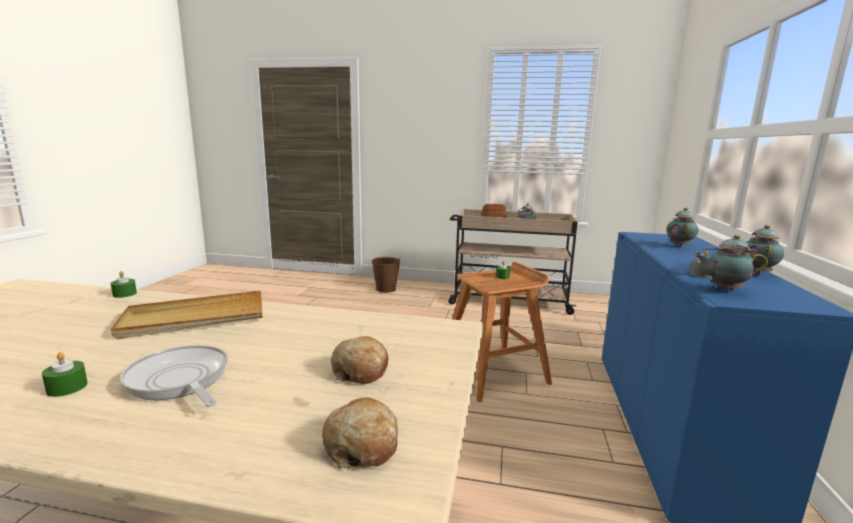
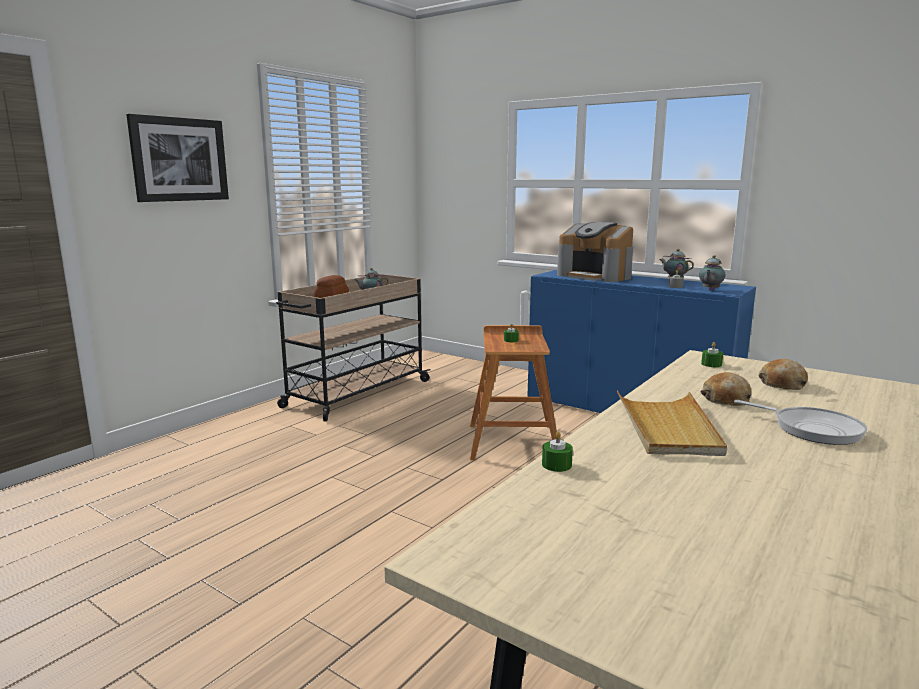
camera: 65 degrees left, 0 degrees up
(67, 387) = (836, 465): green candle -> green candle (711, 364)
(180, 380) = (812, 429): frying pan -> frying pan turned 120 degrees counterclockwise
(361, 445) = (876, 391): bread -> bread (726, 399)
(386, 289) = (209, 447): brown bucket -> none
(421, 117) = (179, 159): none -> picture
(679, 246) = (595, 276): teapot -> coffee machine

